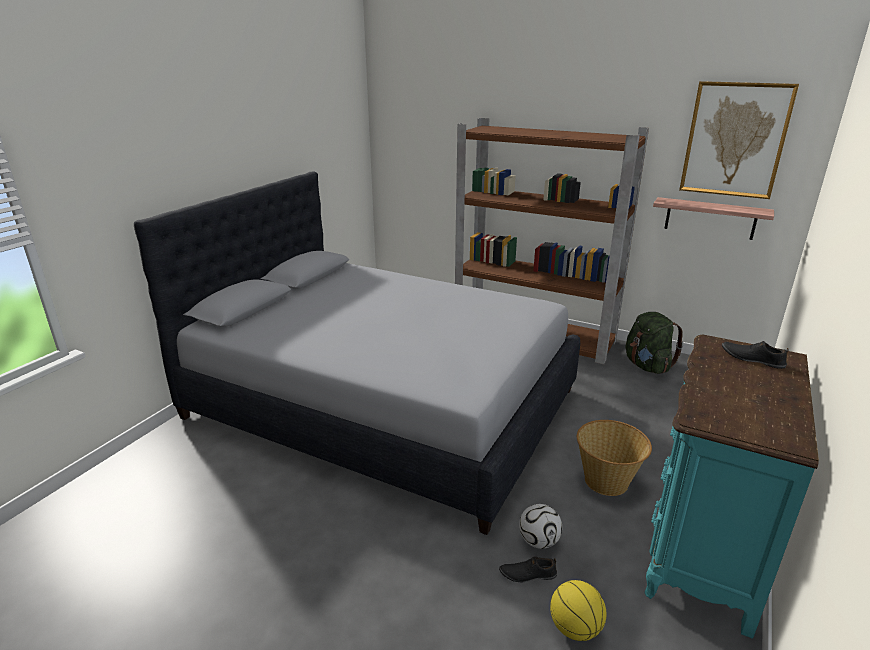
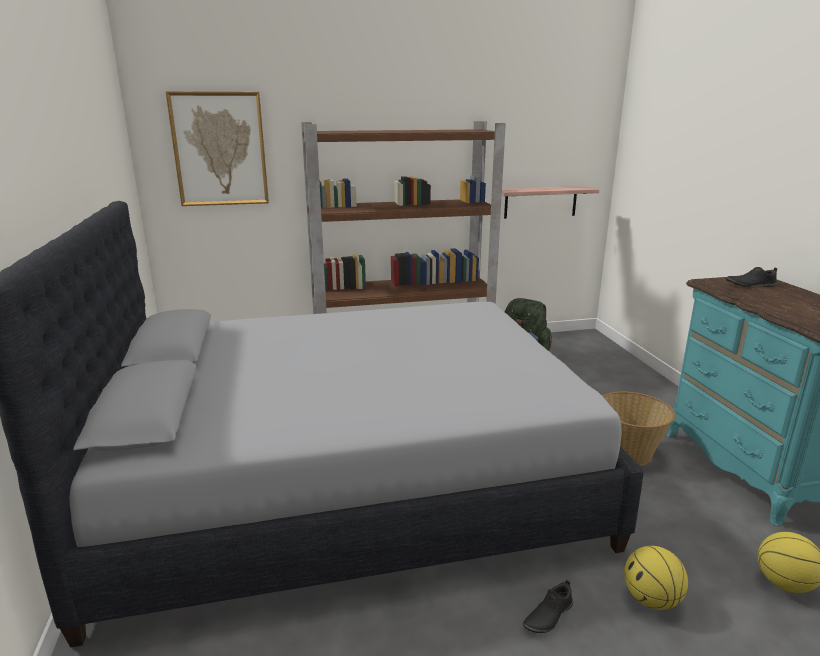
camera: 40 degrees left, 5 degrees down
(457, 569) = (651, 600): none -> basketball
(527, 574) = (697, 564): black shoe -> black shoe (548, 615)
(539, 541) = (662, 530): football -> none
(735, 140) = (552, 128): picture -> picture (220, 149)

